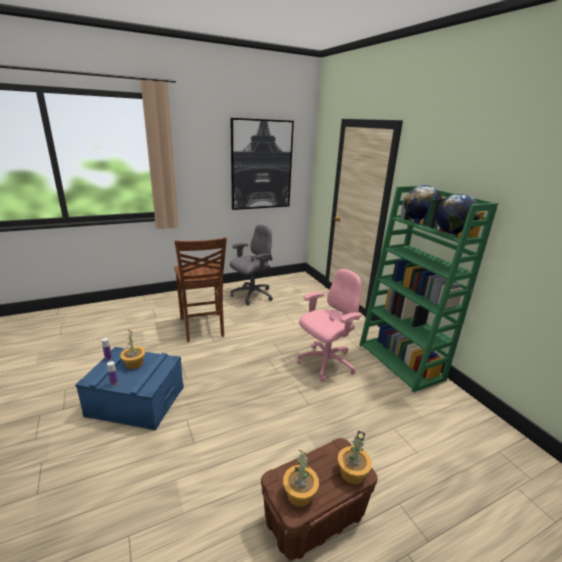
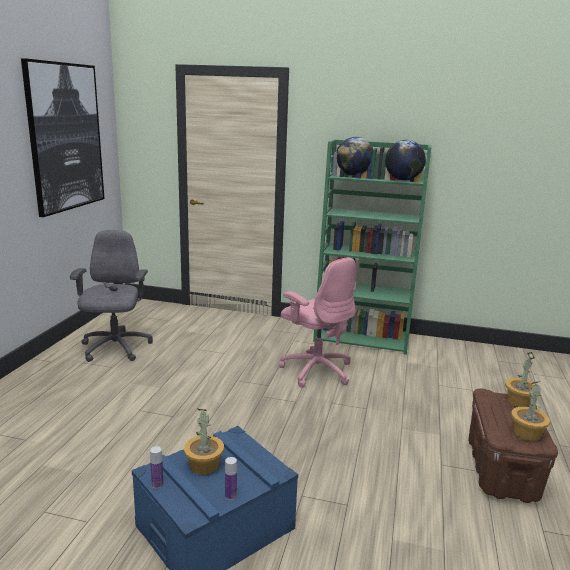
camera: 50 degrees left, 5 degrees down
(202, 327) = (126, 412): brown chair -> none
(325, 363) = (316, 370): pink office chair -> pink office chair turned 135 degrees clockwise

